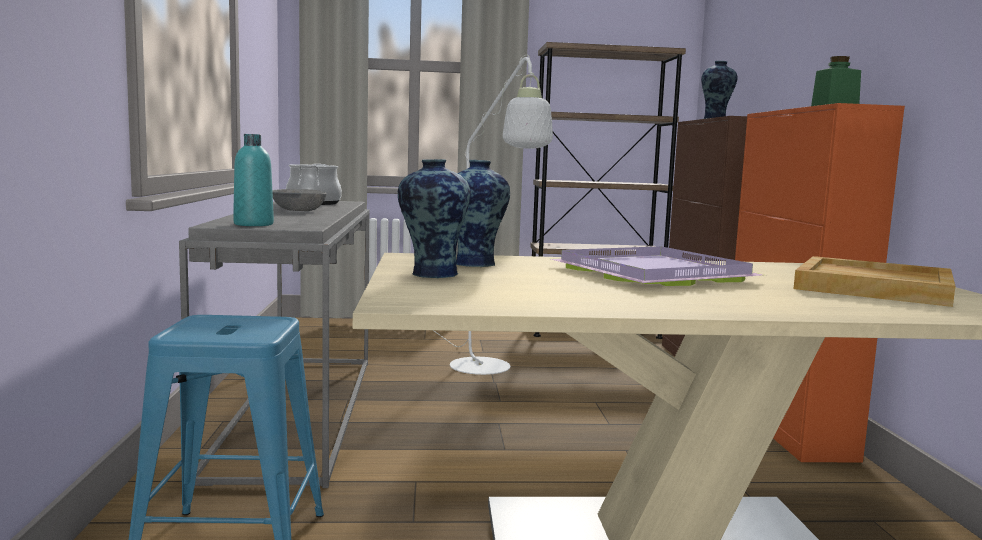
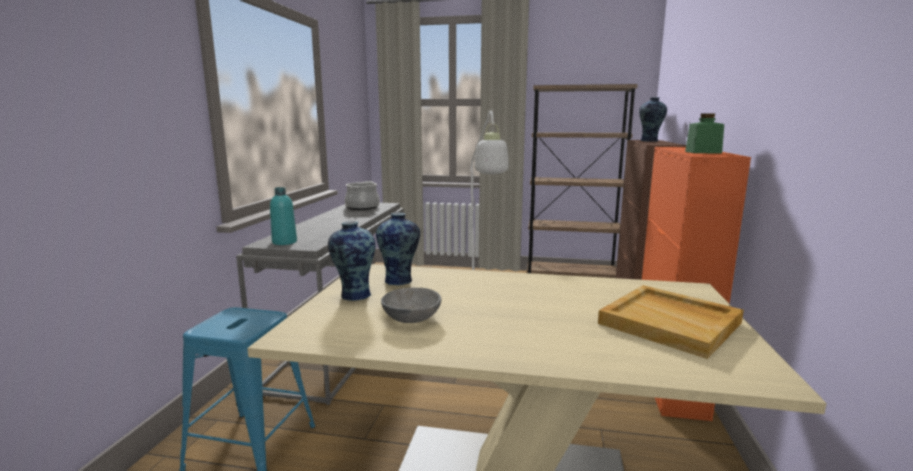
camera: 15 degrees right, 5 degrees up
(298, 210) = (338, 220): grey bowl -> grey bowl (411, 318)
(657, 274) = (513, 297): purple tray -> none

